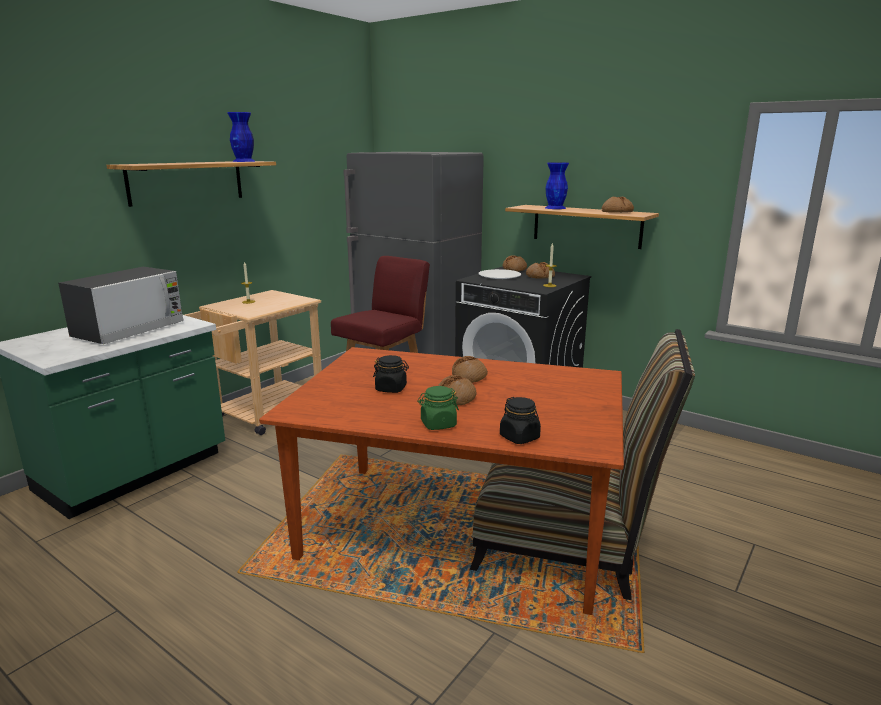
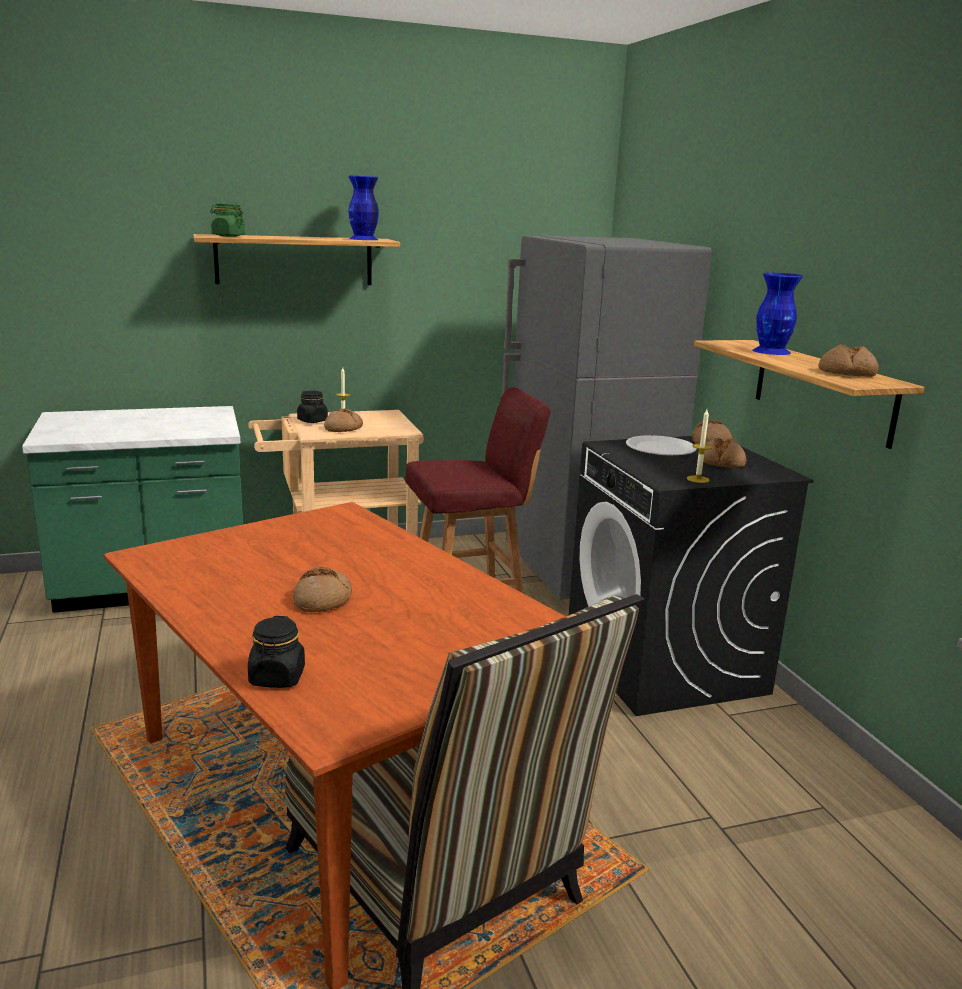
camera: 35 degrees right, 0 degrees up
(130, 330) = (158, 424): microwave -> none
(391, 388) = (281, 564): black jar -> black jar (312, 421)
(438, 424) = (233, 624): green jar -> green jar (228, 236)
(469, 377) = (394, 580): bread -> bread (343, 429)

